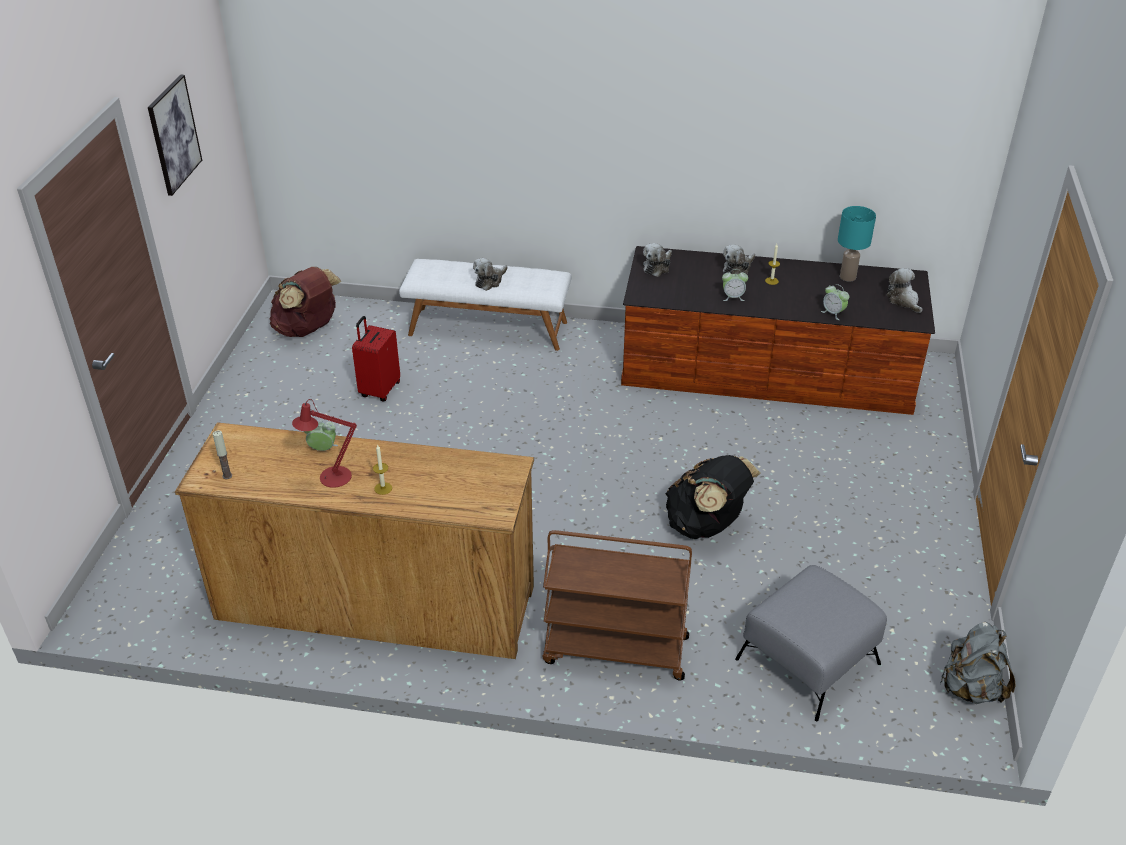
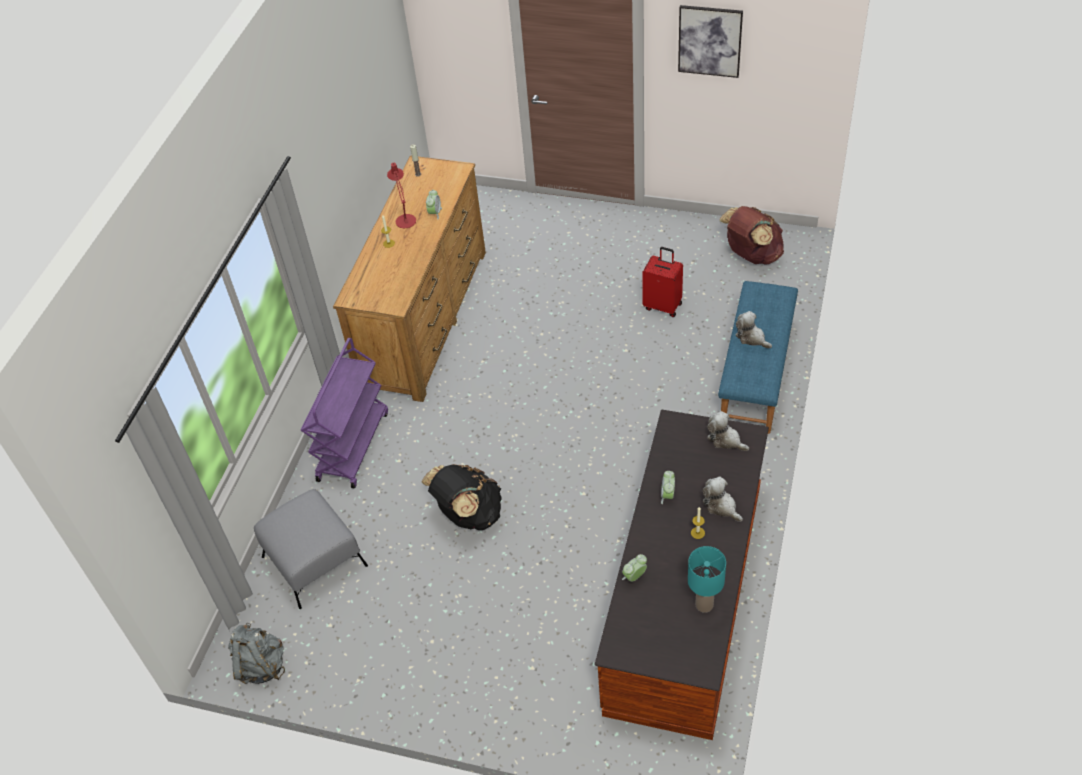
camera: 100 degrees right, 10 degrees up
(488, 328) = (757, 374): white bench -> blue bench
(614, 650) = (353, 445): brown cart -> purple cart
(903, 301) = (655, 648): plush toy -> none

